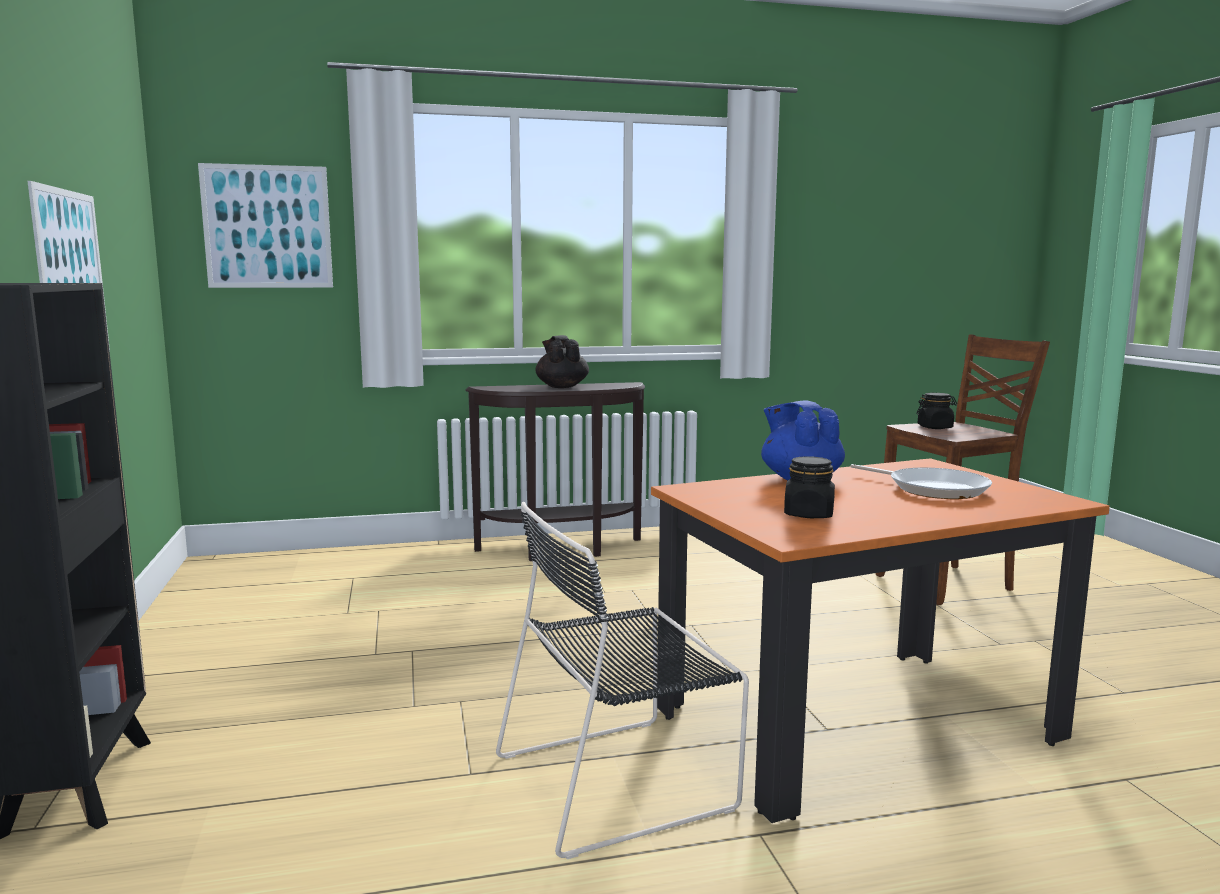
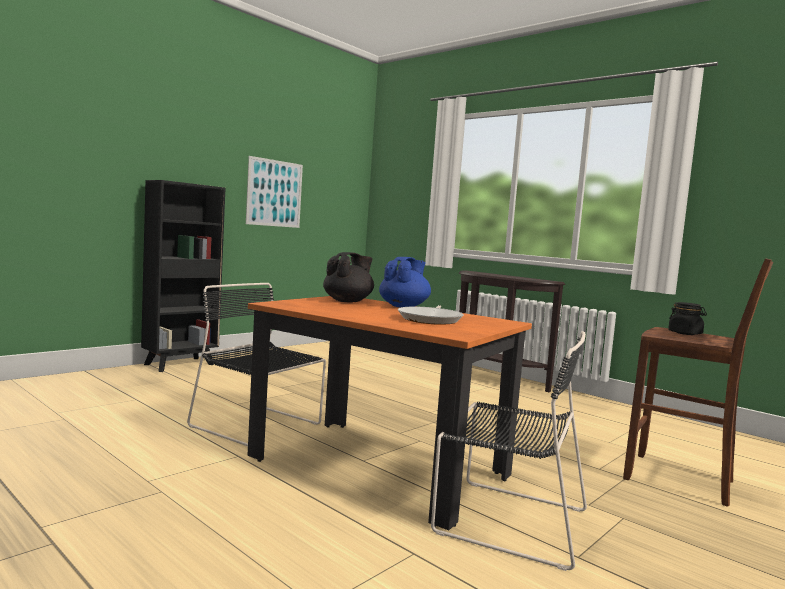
camera: 55 degrees right, 5 degrees down
(267, 227) = (405, 182): picture -> none
(561, 387) = (503, 275): black teapot -> black teapot (348, 301)
(809, 514) = (324, 306): black jar -> none
(1035, 697) = (506, 519): none -> black chair

